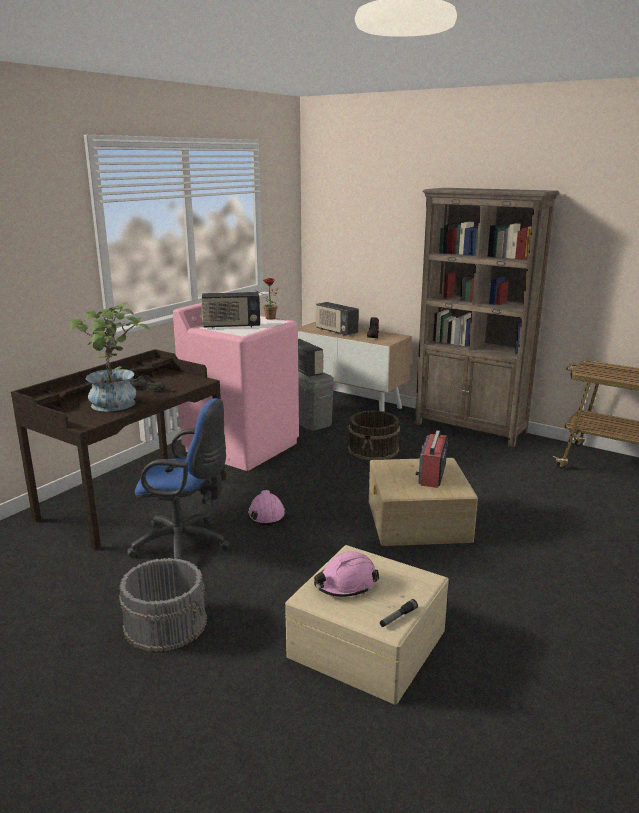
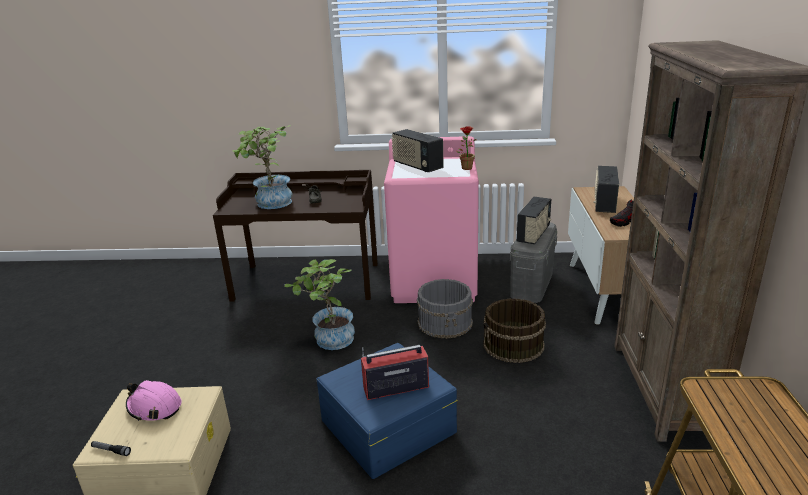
camera: 60 degrees right, 5 degrees up
(166, 623) = (157, 364): grey bucket -> grey bucket (445, 322)
(185, 544) = (258, 328): blue office chair -> none
(266, 514) = (329, 341): pink hard hat -> potted plant
(418, 521) = (387, 426): beige storage box -> blue storage box

